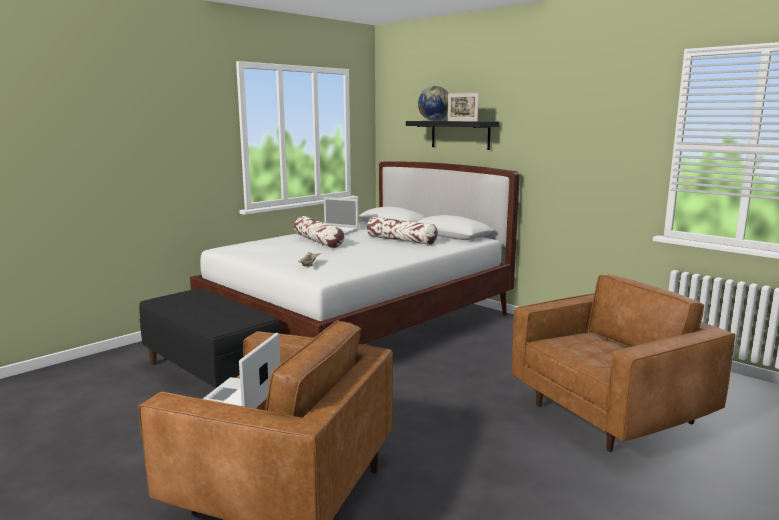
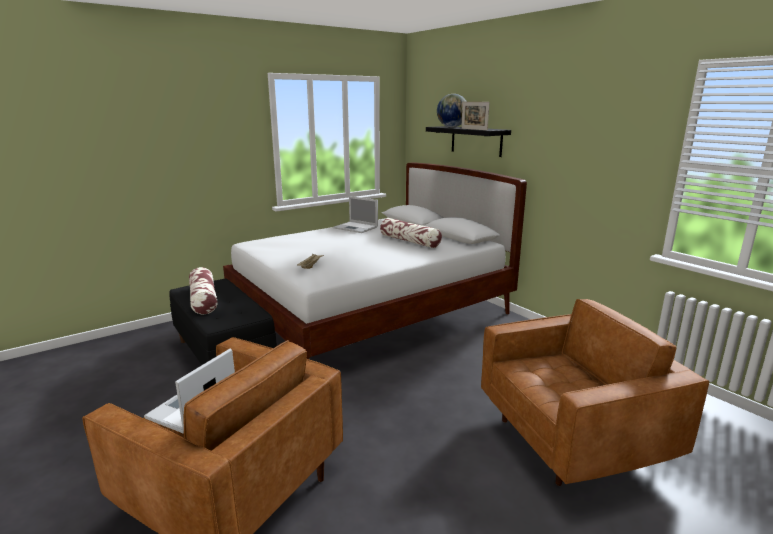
camera: 10 degrees right, 5 degrees up
(318, 241) = (334, 239): pillow -> pillow (203, 299)

